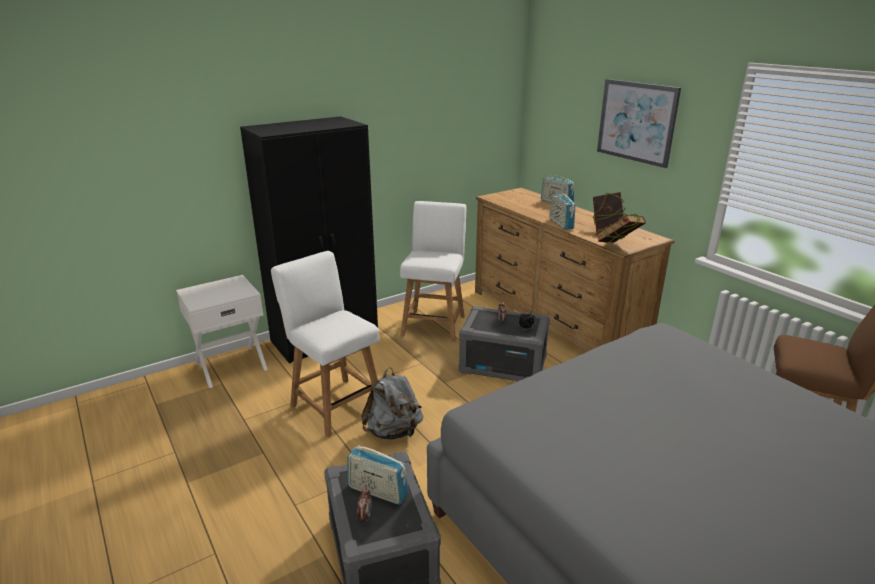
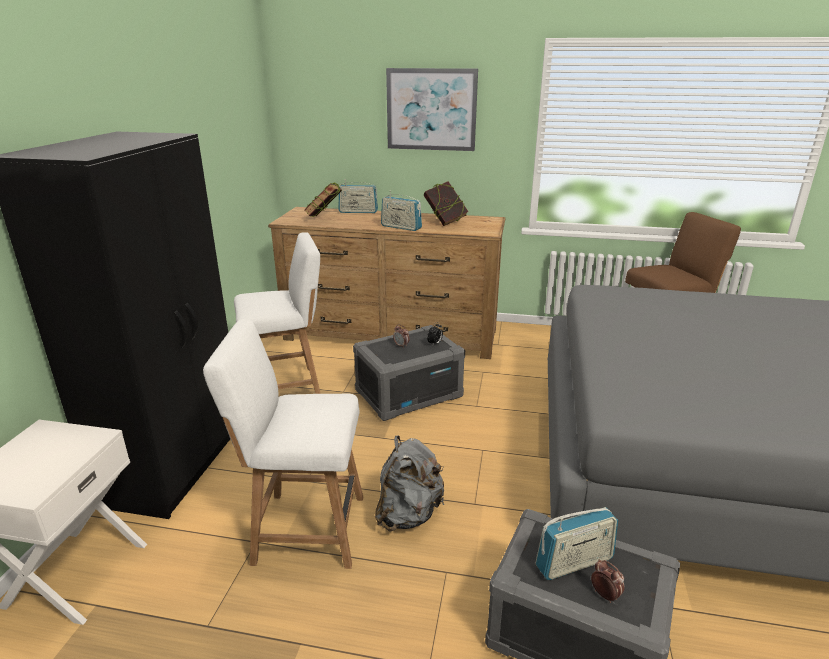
camera: 45 degrees left, 0 degrees up
(434, 324) = (288, 388): white chair -> white chair turned 105 degrees clockwise
(617, 247) = (483, 233): book -> book (324, 218)

